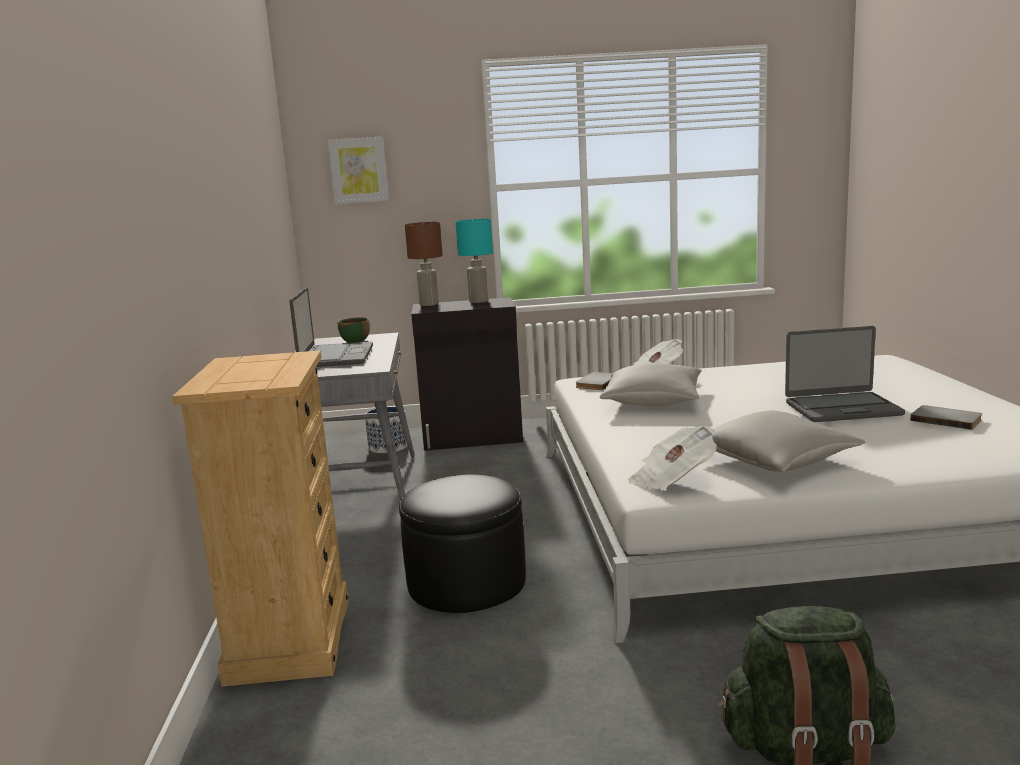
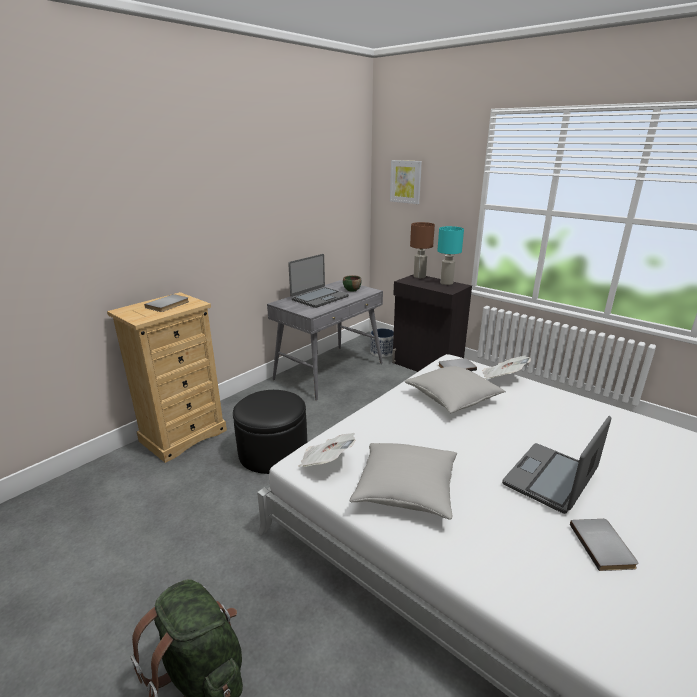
camera: 45 degrees right, 10 degrees up
(259, 366) = (168, 305): none -> grey book
(842, 408) = (551, 478): laptop -> laptop turned 90 degrees clockwise

